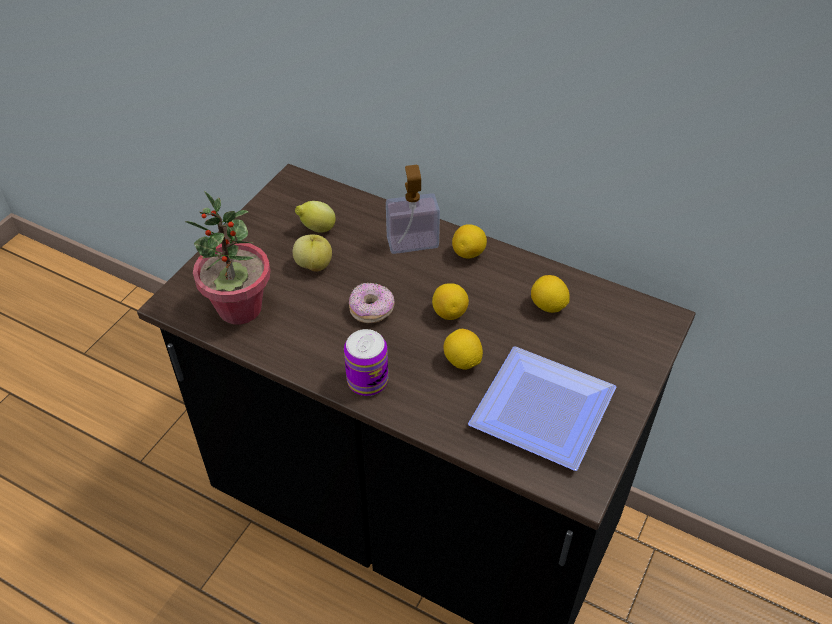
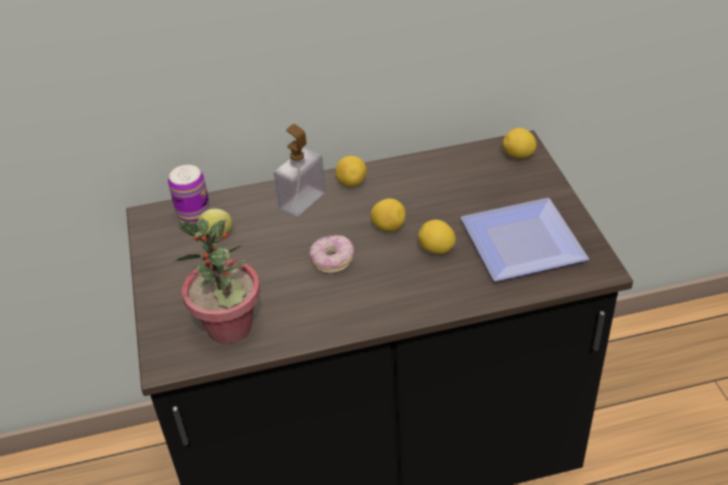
camera: 40 degrees left, 5 degrees down
(314, 265) = (248, 261): apple -> none
(367, 381) = (391, 306): can -> can (193, 212)
(548, 306) = (446, 182): lemon -> lemon (518, 156)

